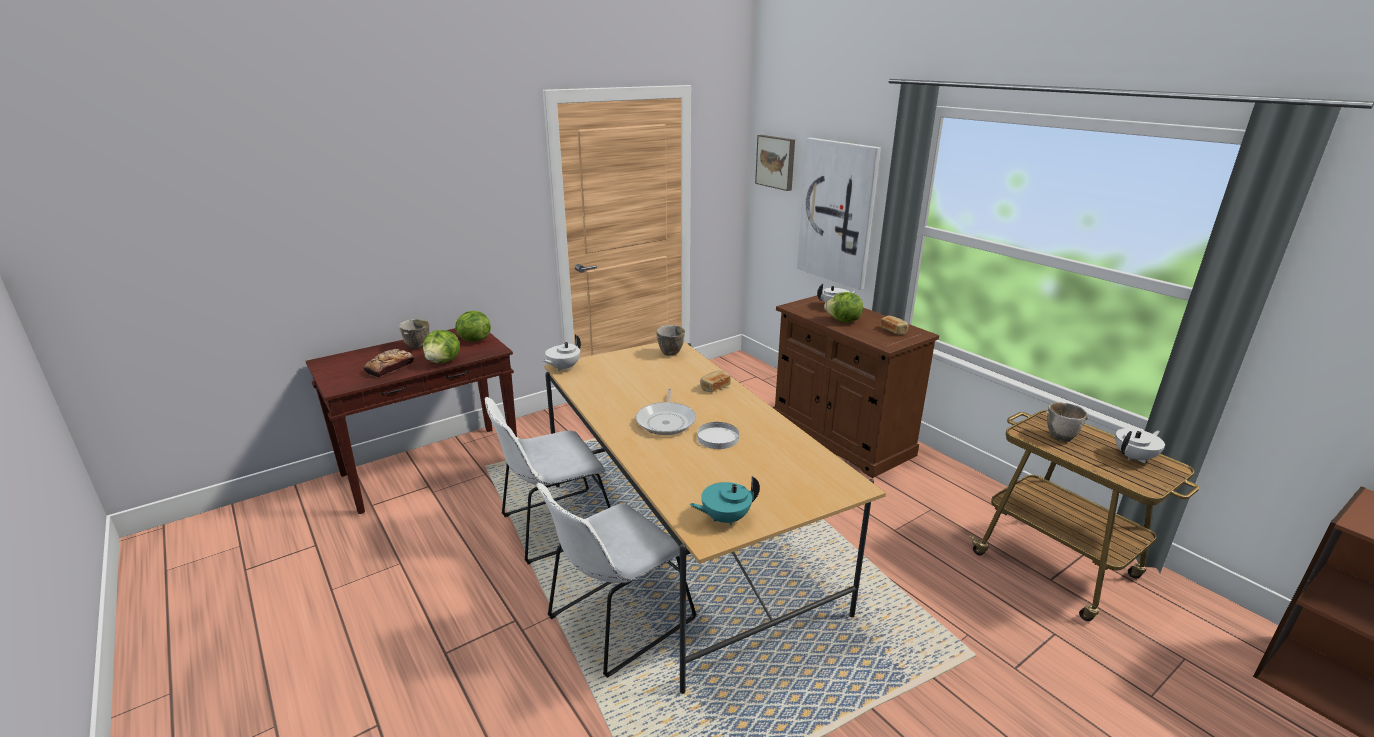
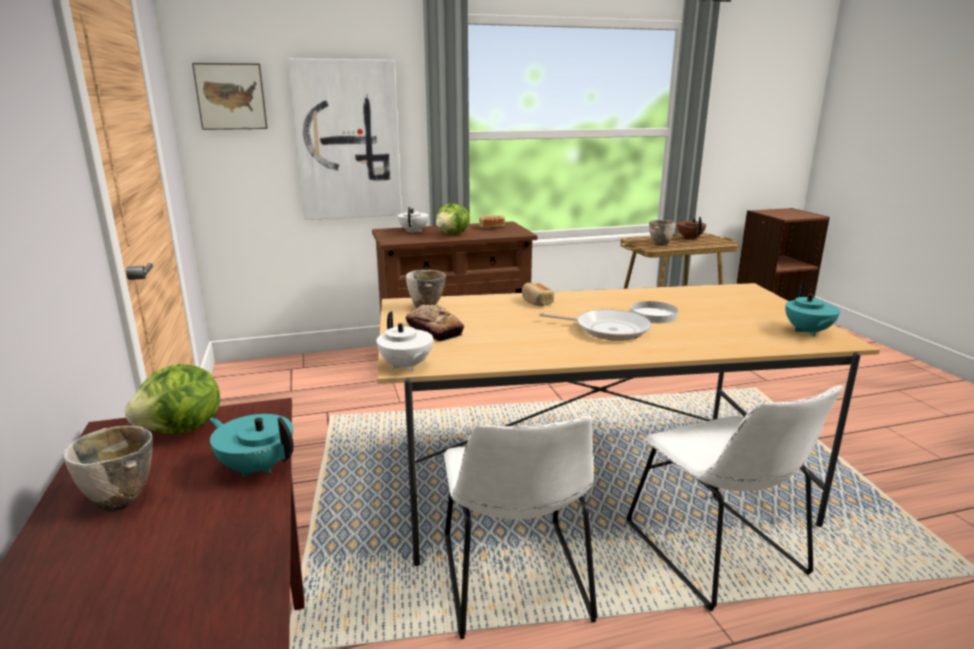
camera: 70 degrees left, 5 degrees down
(390, 368) = (205, 543): bread -> bread (434, 330)
(443, 361) = (257, 467): lettuce -> turquoise teapot
(1134, 457) = (690, 238): white teapot -> brown teapot

